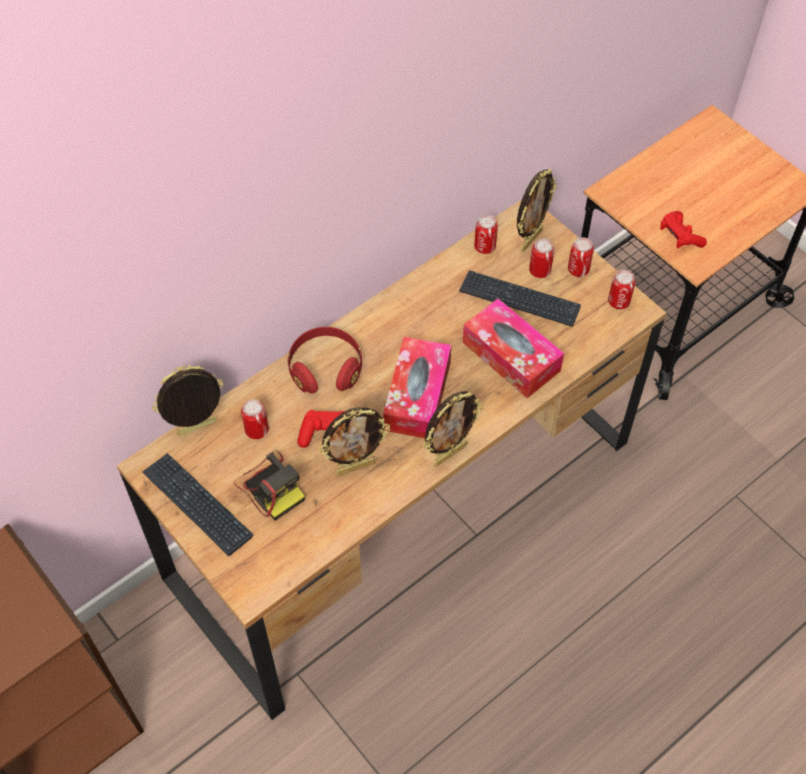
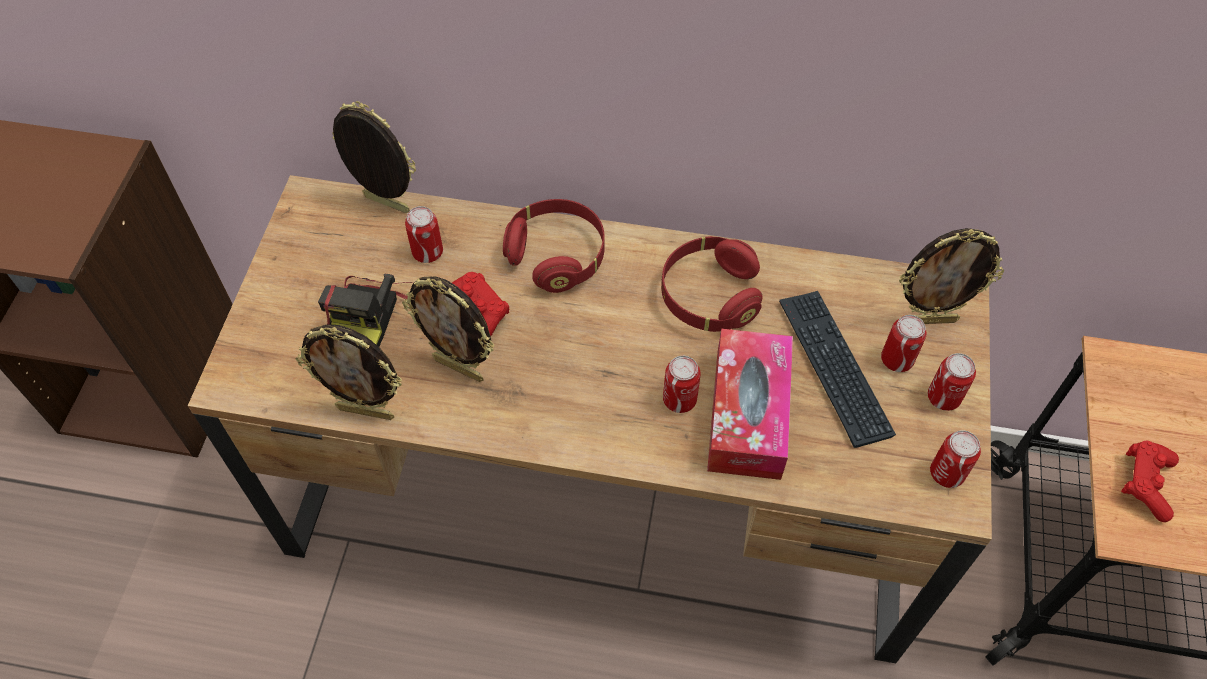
camera: 50 degrees right, 0 degrees up
(197, 505) = (297, 267): keyboard -> none
(417, 396) = (603, 360): tissue box -> none
(424, 319) = (709, 297): none -> red headphones
(449, 454) = (557, 445): picture frame -> picture frame (366, 411)
(484, 247) = (867, 284): can -> can (679, 400)

